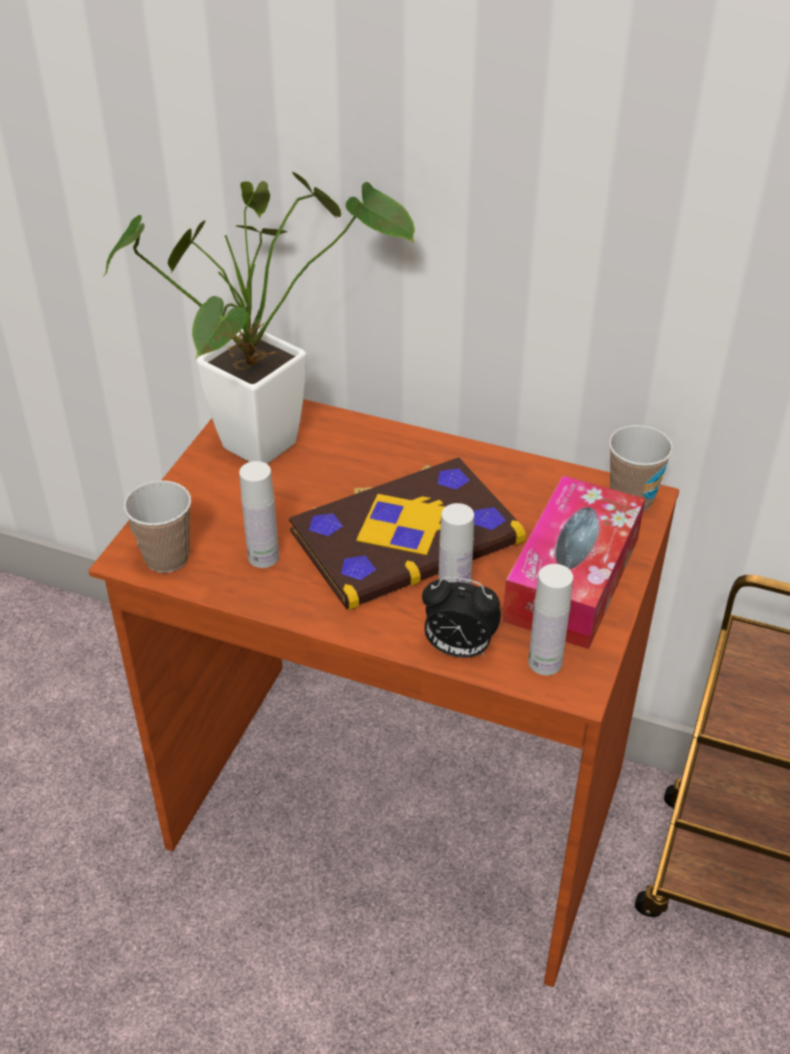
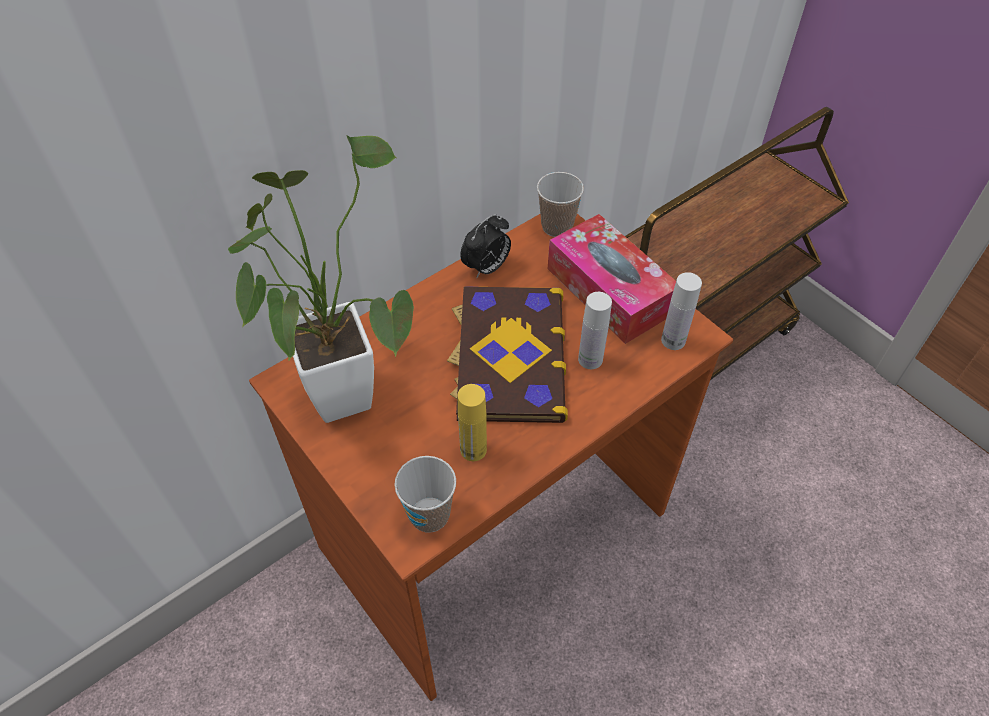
camera: 60 degrees left, 10 degrees up
(263, 557) = (473, 450): white bottle -> yellow bottle
(458, 649) = (636, 378): alarm clock -> alarm clock (486, 268)

